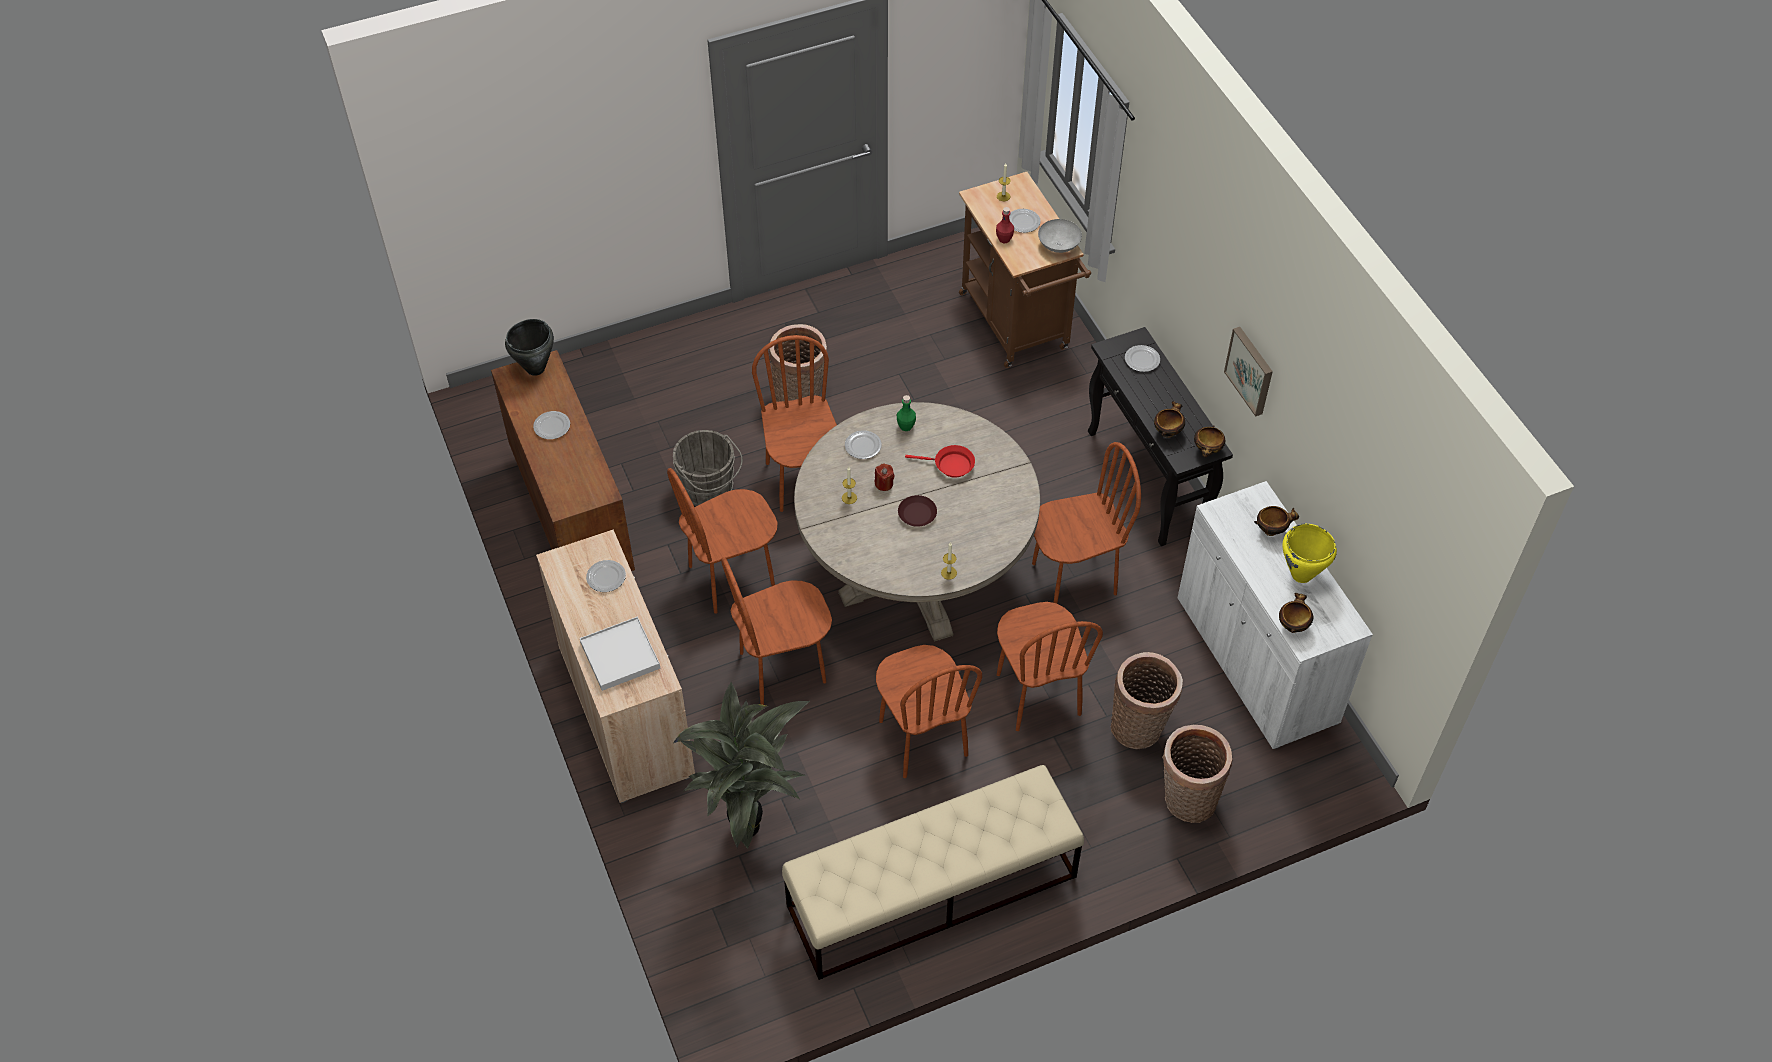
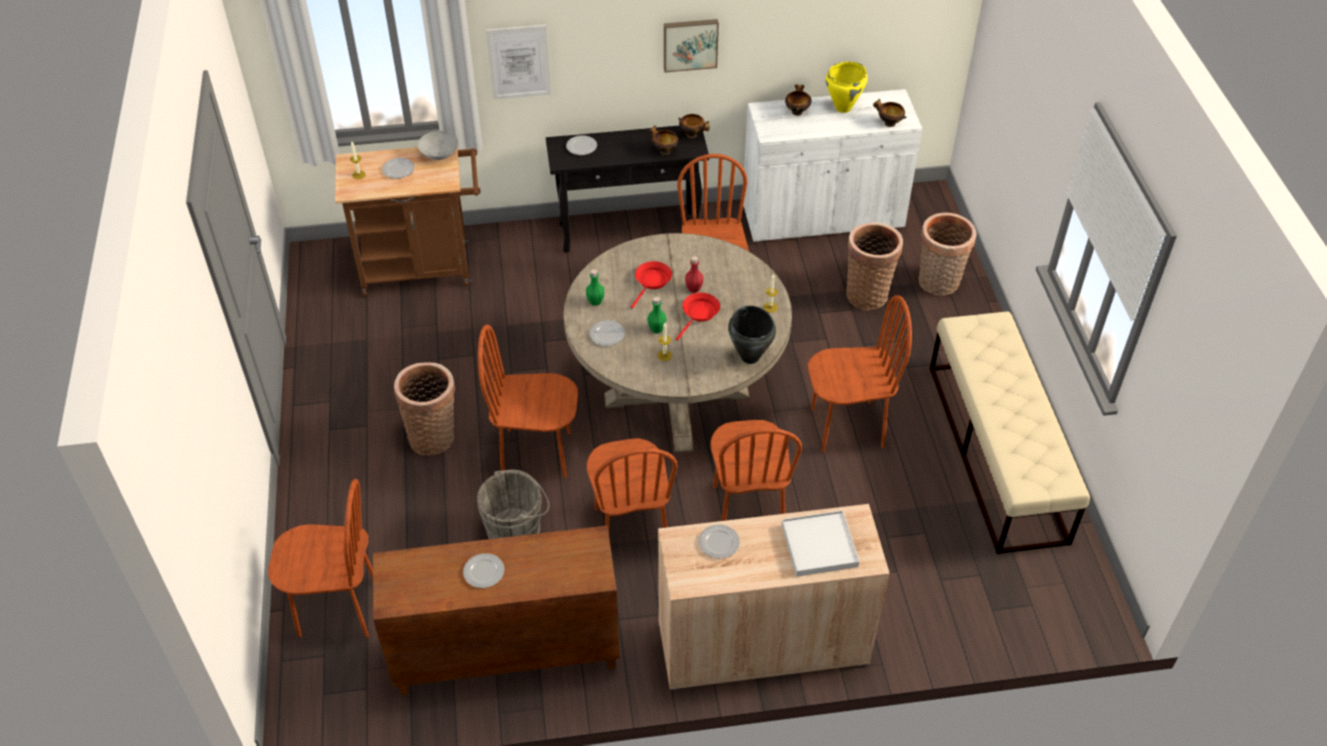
camera: 75 degrees left, 5 degrees down
(536, 368) = (392, 575): black cooking pot -> black cooking pot (750, 356)
(751, 830) = (916, 566): potted plant -> none
(884, 484) = (657, 329): red candle -> green bottle
(917, 514) = (699, 314): brown plate -> red frying pan
(1004, 239) = (412, 185): red bottle -> red bottle (694, 288)
(1037, 694) = (821, 345): brown chair -> brown chair (338, 608)
(1153, 239) = (519, 62): none -> picture

